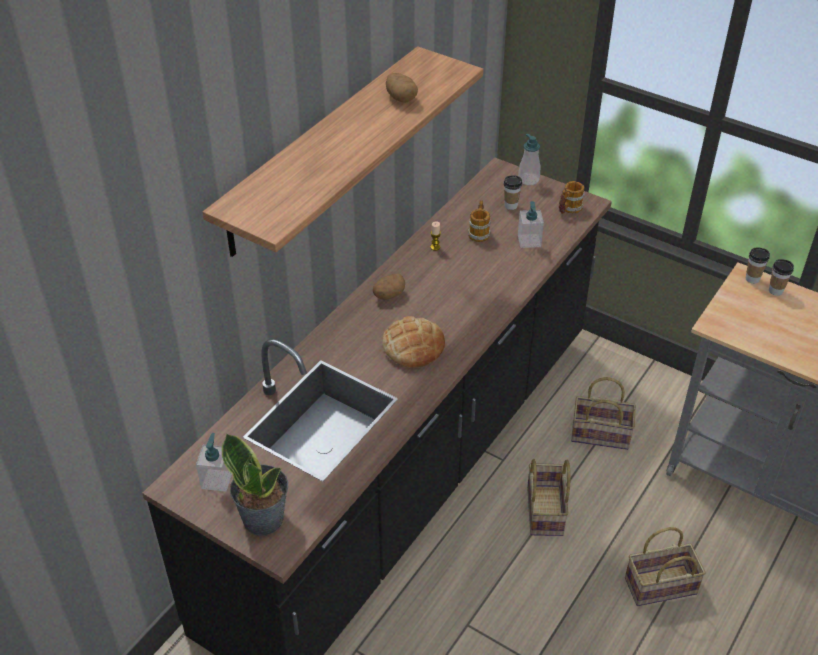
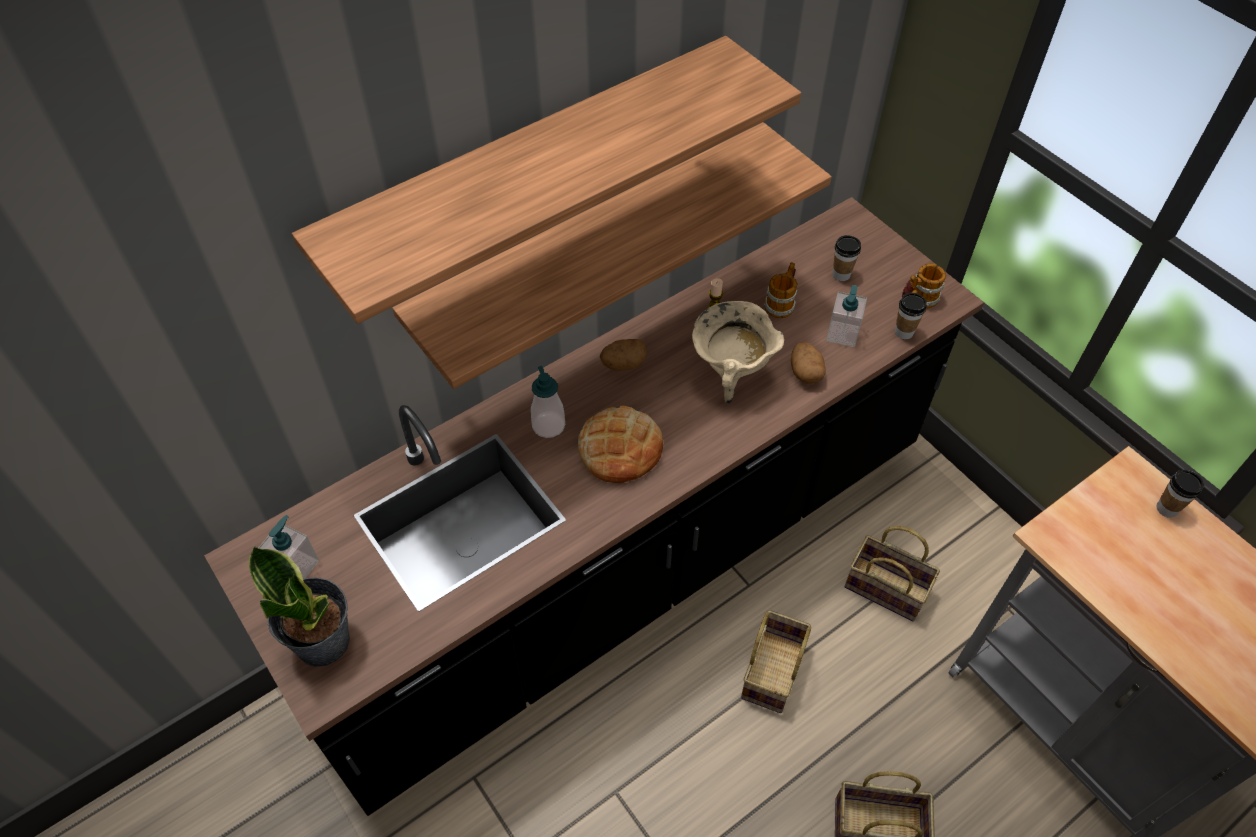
camera: 20 degrees right, 10 degrees up
(354, 205) = (592, 240): none -> shelf
(401, 98) = (657, 115): potato -> potato (805, 372)
(466, 282) = (731, 373): none -> beige cooking pot
(528, 179) = (882, 241): soap dispenser -> soap dispenser (548, 425)
(752, 279) = (1139, 479): cup -> cup (904, 332)

